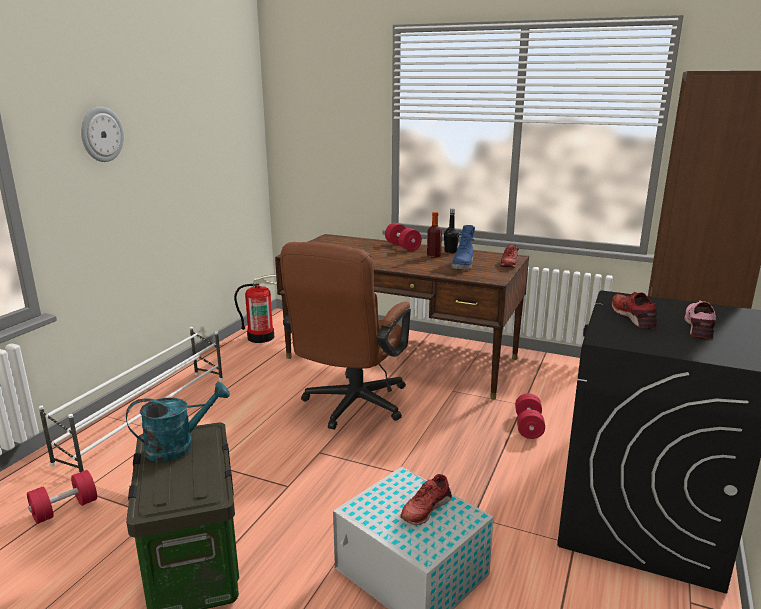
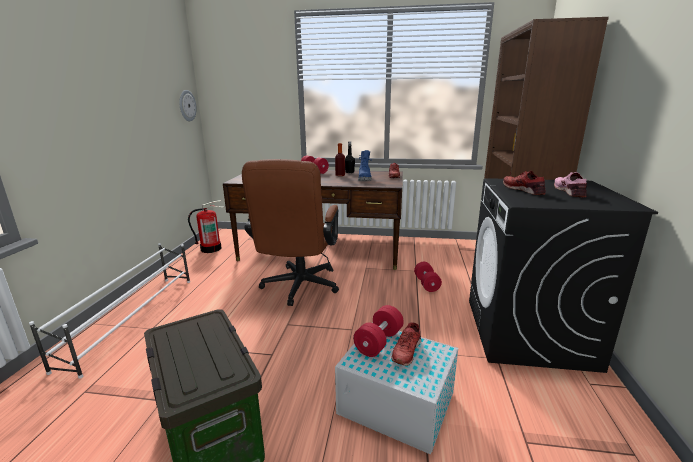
camera: 15 degrees left, 0 degrees up
(65, 509) = (70, 412): red dumbbell -> red dumbbell (378, 342)
(101, 134) = (65, 79): wall clock -> wall clock (187, 105)
(178, 446) = (188, 334): turquoise watering can -> none

